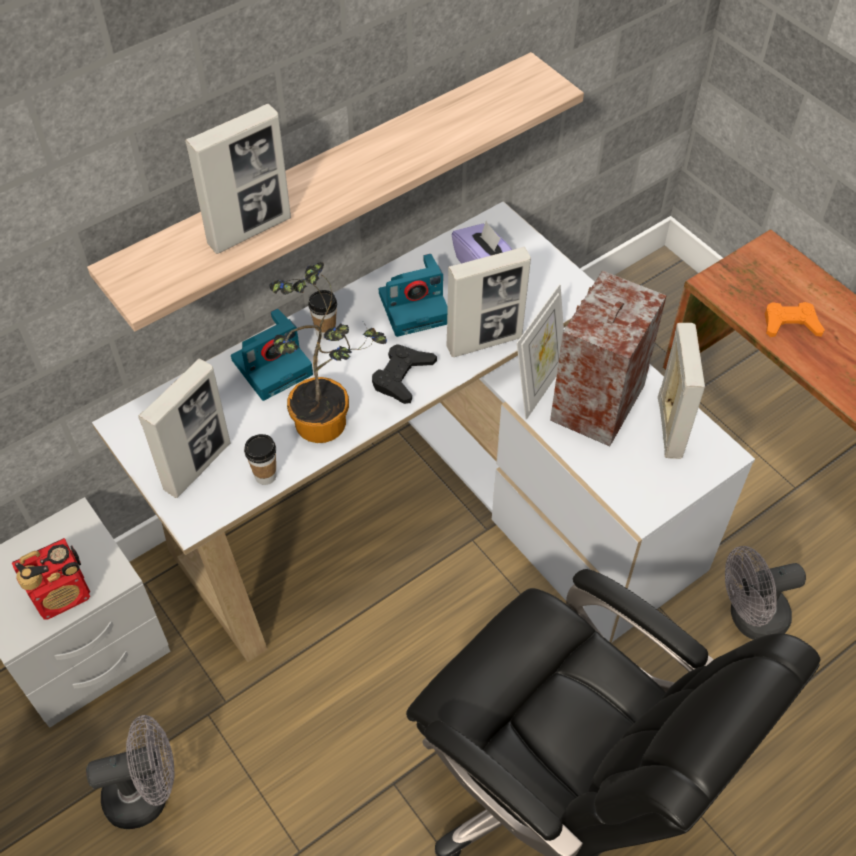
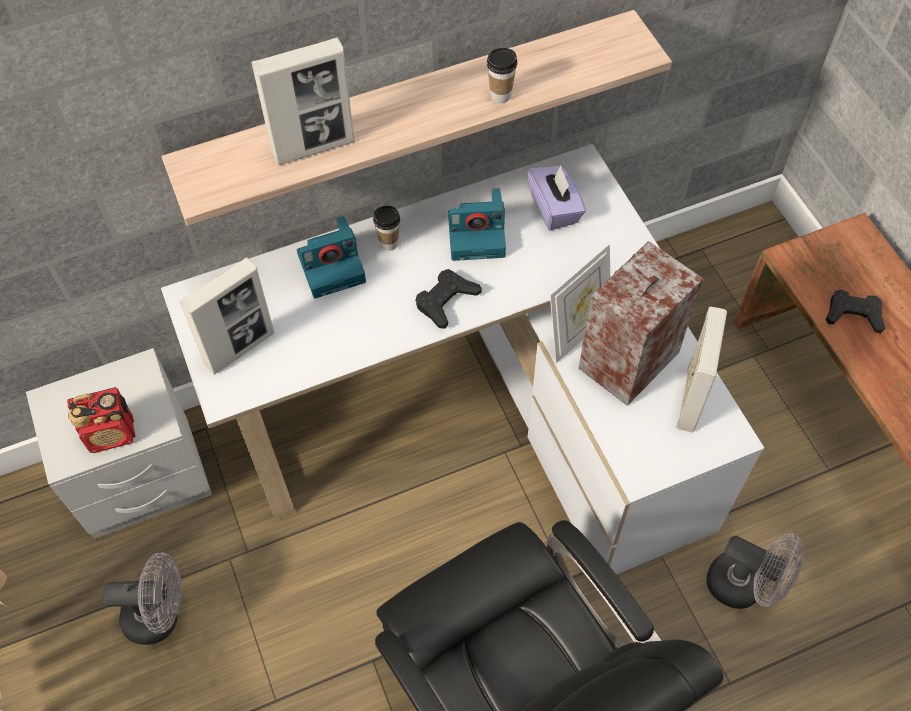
camera: 15 degrees right, 5 degrees up
(265, 476) = (296, 370): cup -> cup (500, 95)
(329, 423) = (367, 332): potted plant -> none
(484, 342) = (532, 282): picture frame -> none
(749, 618) = (744, 586): grey fan -> grey fan turned 150 degrees counterclockwise
(790, 324) = (853, 314): orange game controller -> black game controller

